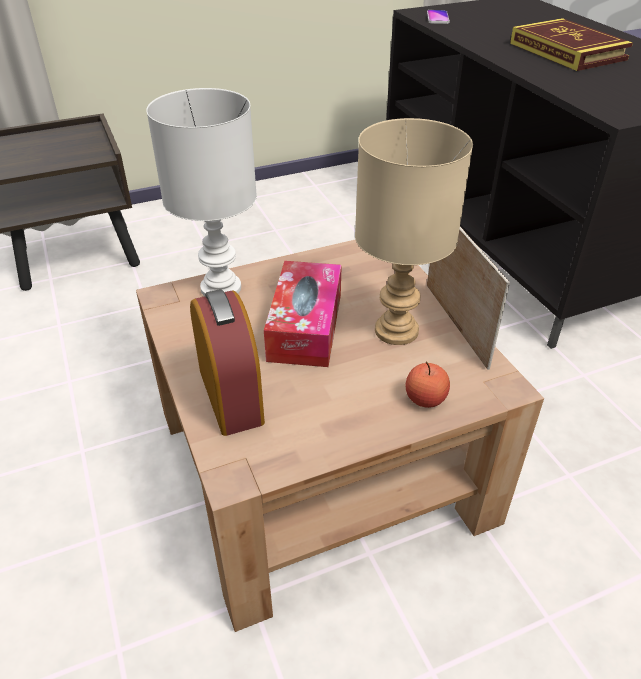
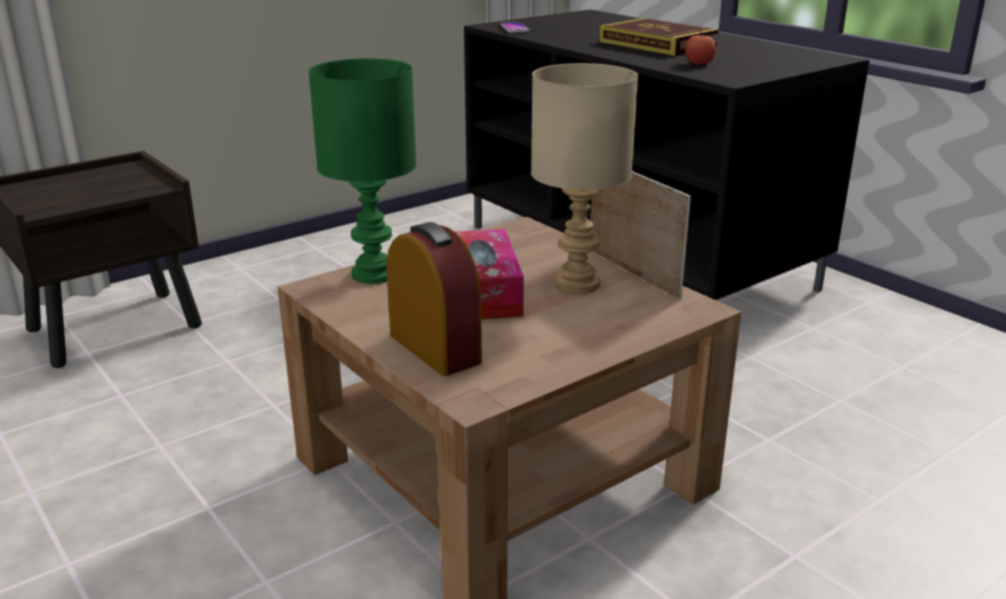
camera: 15 degrees left, 15 degrees down
(219, 288) = (372, 274): white table lamp -> green table lamp
(425, 399) = (631, 325): apple -> apple (699, 63)

